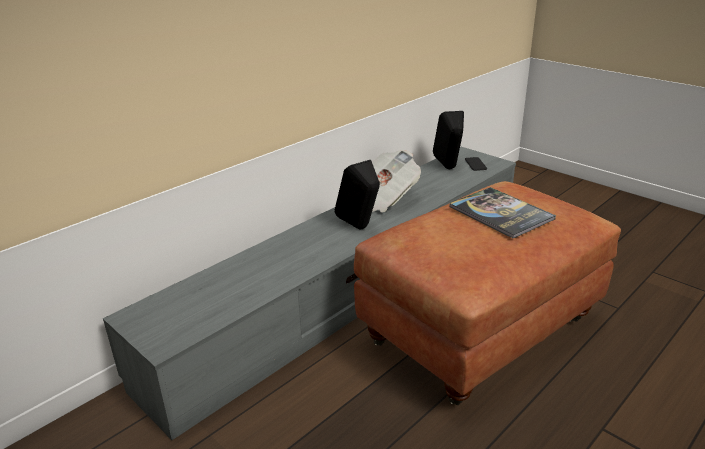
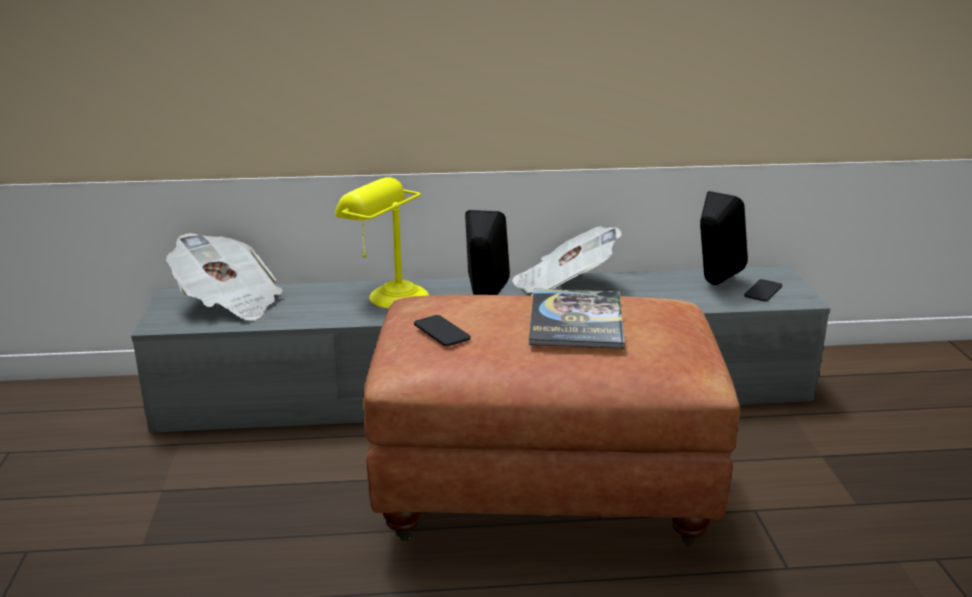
camera: 40 degrees right, 5 degrees down
(188, 302) = (229, 302): none -> newspaper
(290, 247) = (387, 294): none -> yellow table lamp
(452, 252) = (441, 331): none -> phone

